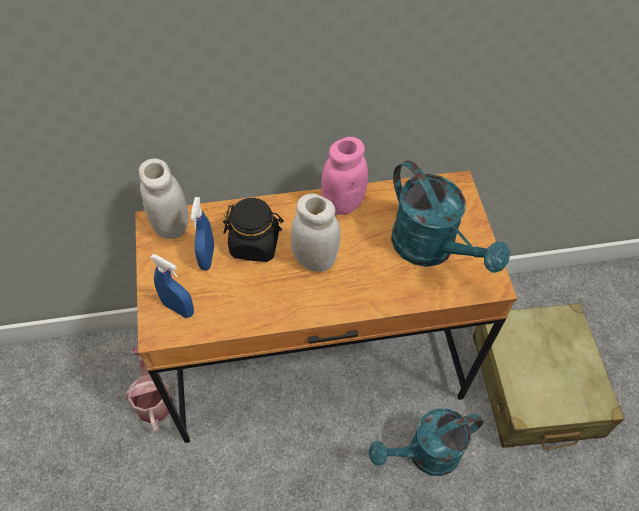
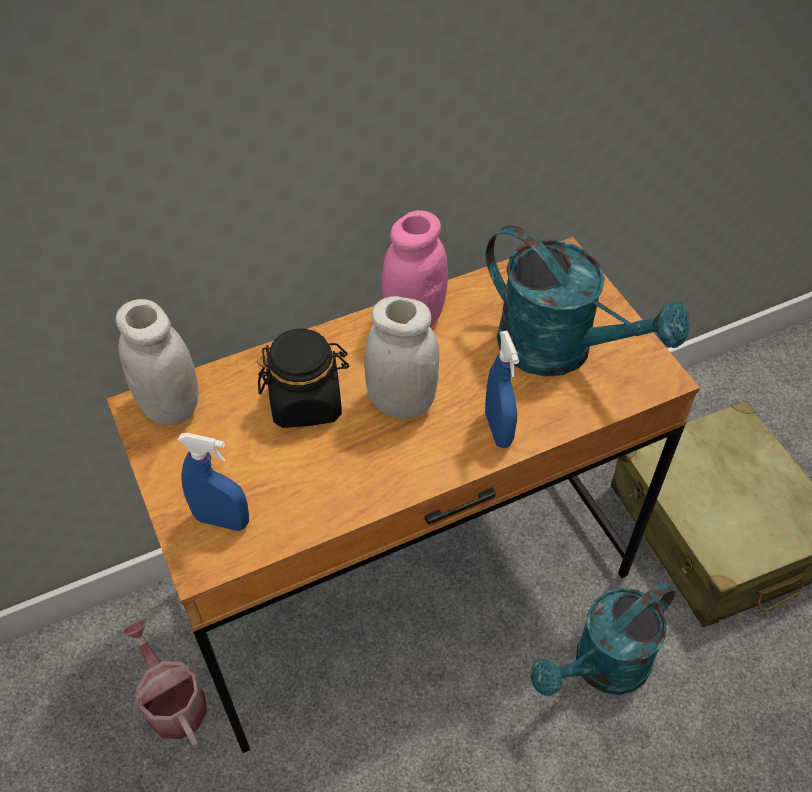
camera: 15 degrees left, 5 degrees down
(207, 257) = (241, 437): blue spray bottle -> blue spray bottle (498, 429)

